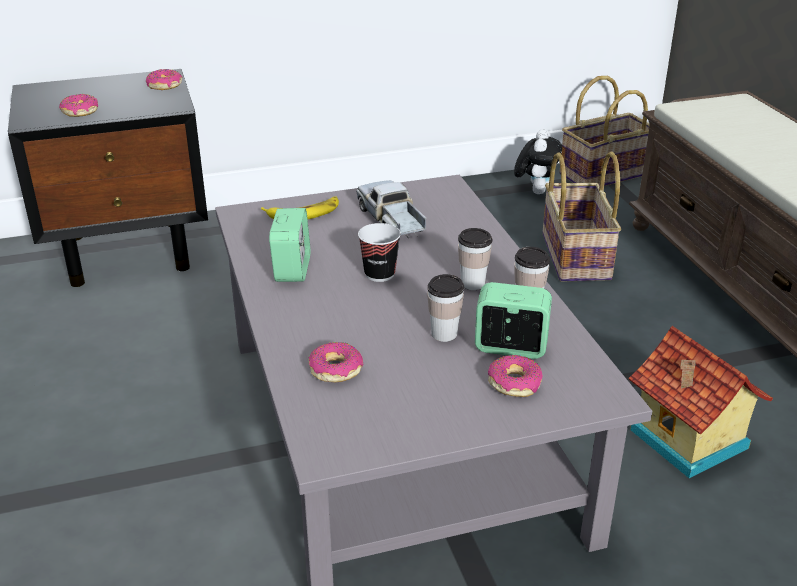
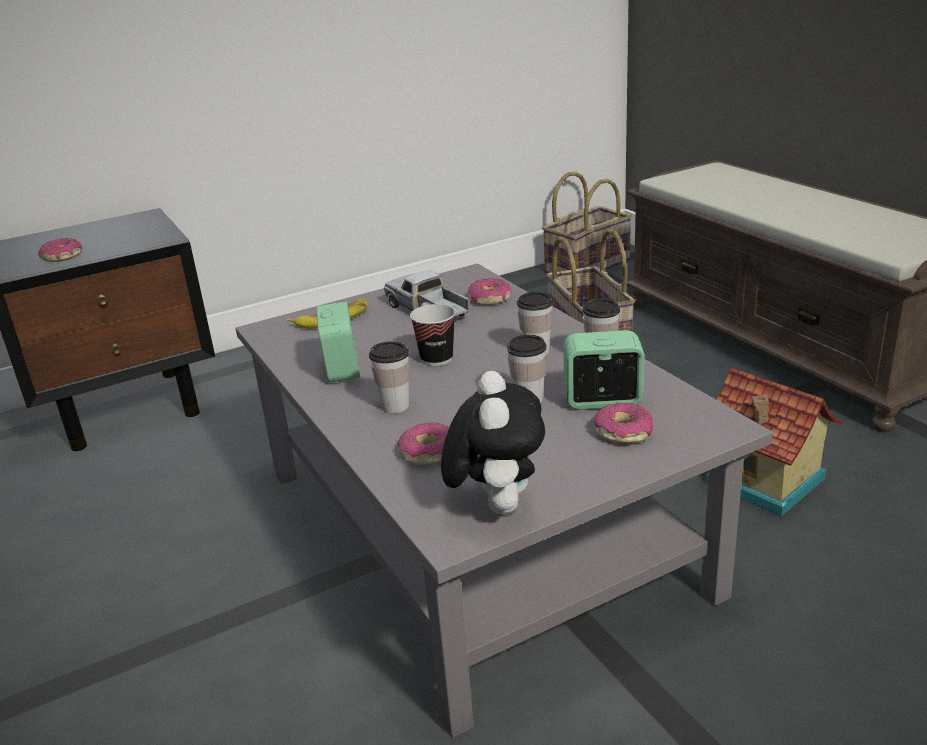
camera: 10 degrees left, 5 degrees down
(165, 86) = (148, 224): donut -> donut (490, 299)
(324, 317) = (395, 406): none -> cup
(535, 190) = (528, 290): plush toy -> plush toy (496, 504)

